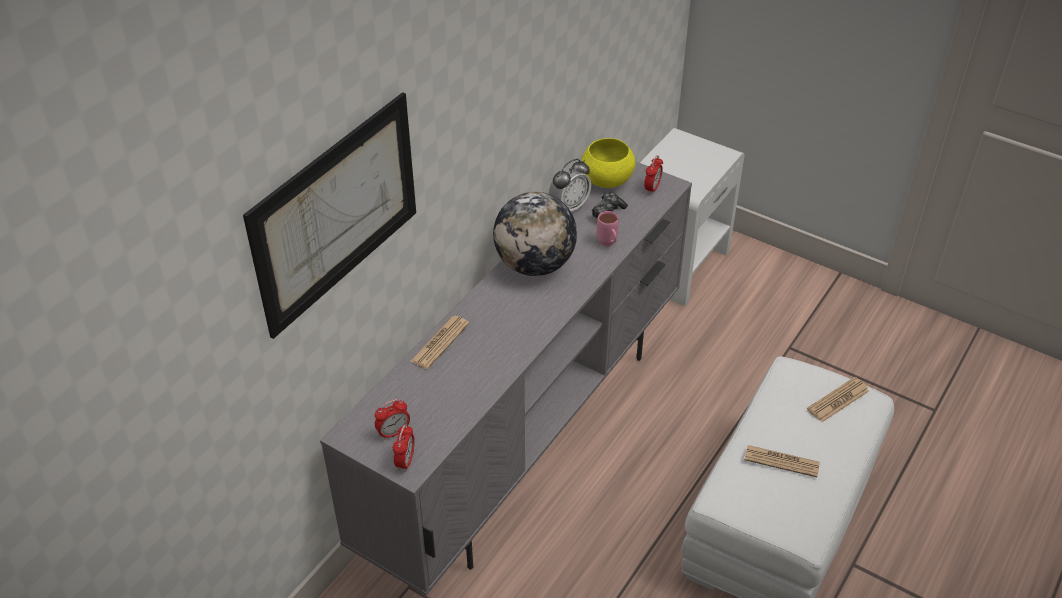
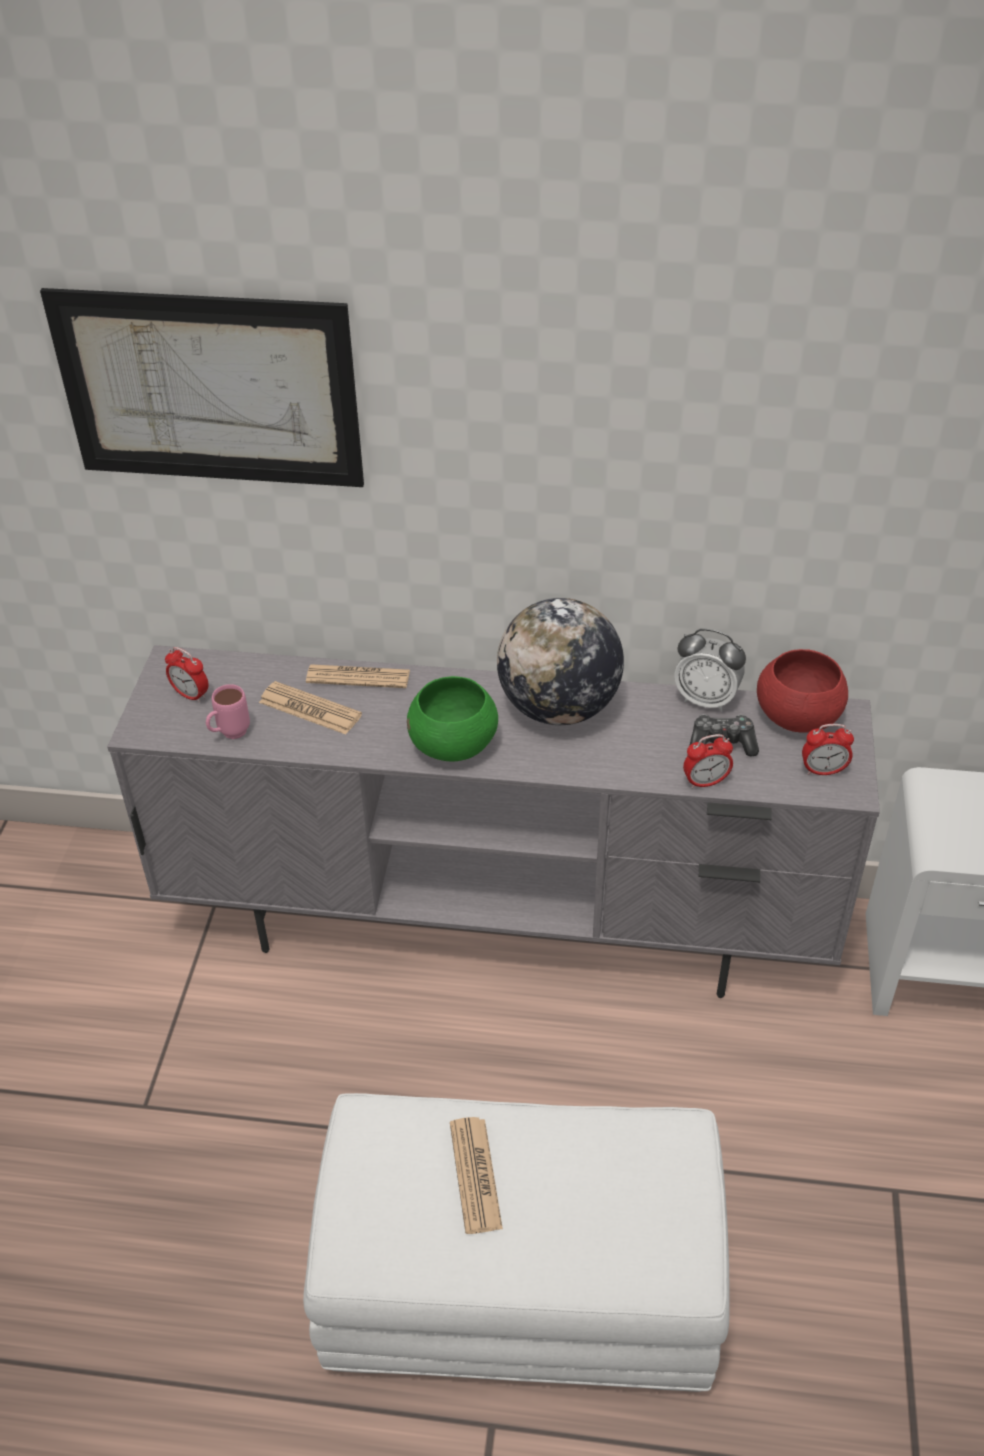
camera: 65 degrees right, 0 degrees up
(405, 461) = (151, 721): alarm clock -> alarm clock (705, 782)
(536, 319) = (454, 746): none -> green bowl
(607, 180) = (797, 718): yellow bowl -> red bowl
(608, 244) = (656, 765): pink mug -> pink mug (229, 735)
(838, 400) = (653, 1220): newspaper -> newspaper (310, 709)

